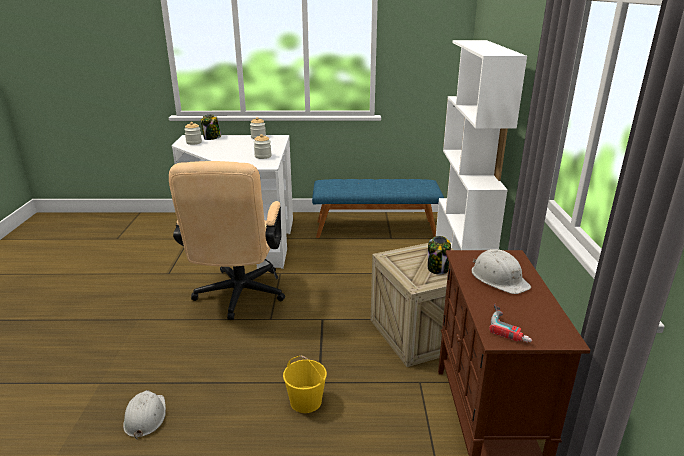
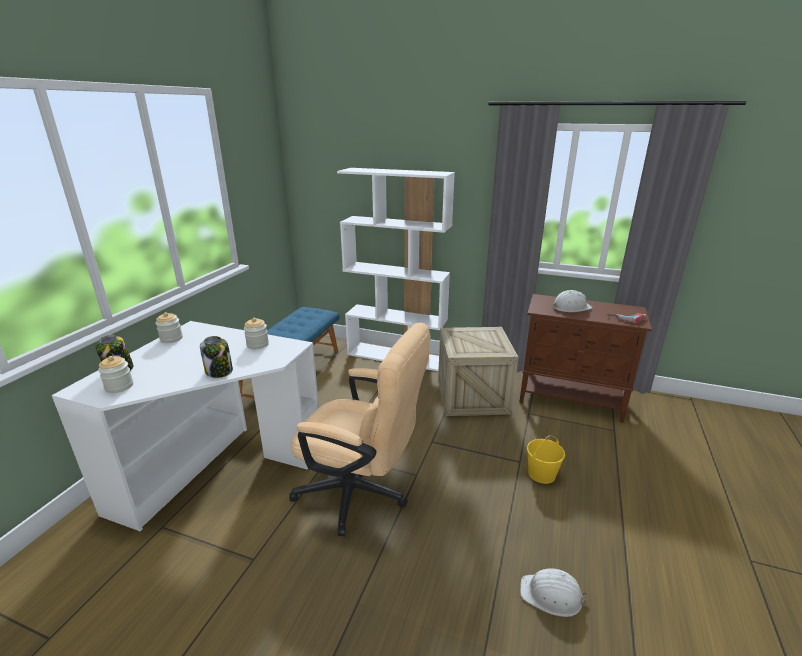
camera: 70 degrees left, 0 degrees up
(438, 268) = (485, 339): jar -> jar (219, 371)

